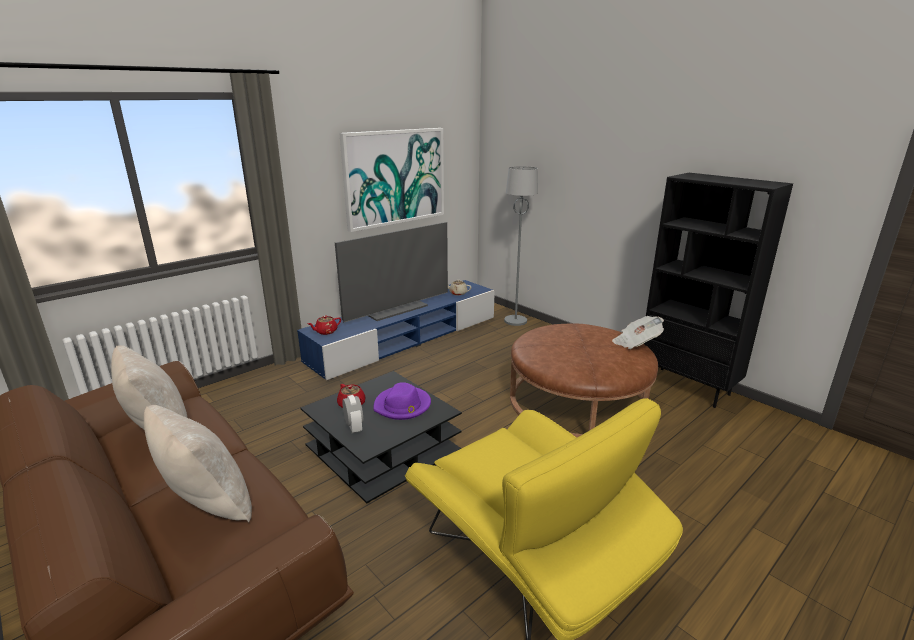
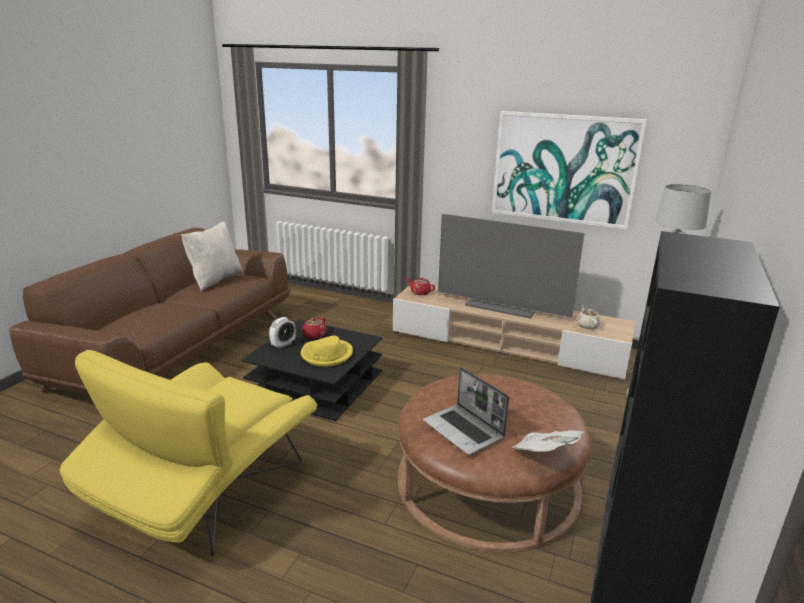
camera: 65 degrees right, 0 degrees up
(206, 504) = (147, 313): beige pillow -> none
(402, 405) = (326, 355): purple hat -> yellow hat
(406, 339) = (507, 344): blue tv stand -> beige tv stand
(601, 360) = (464, 430): none -> laptop

